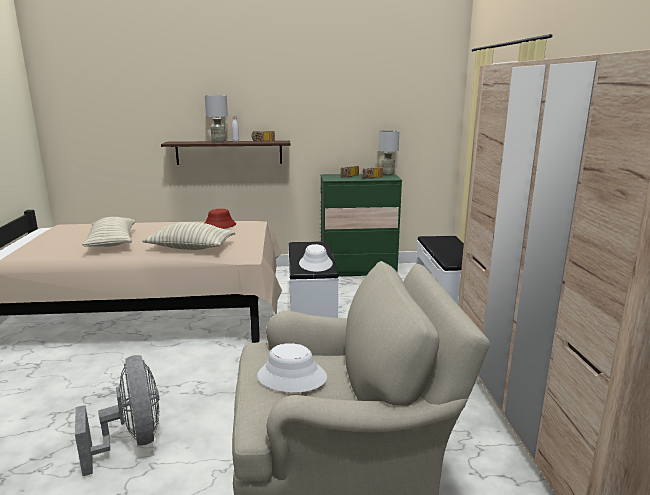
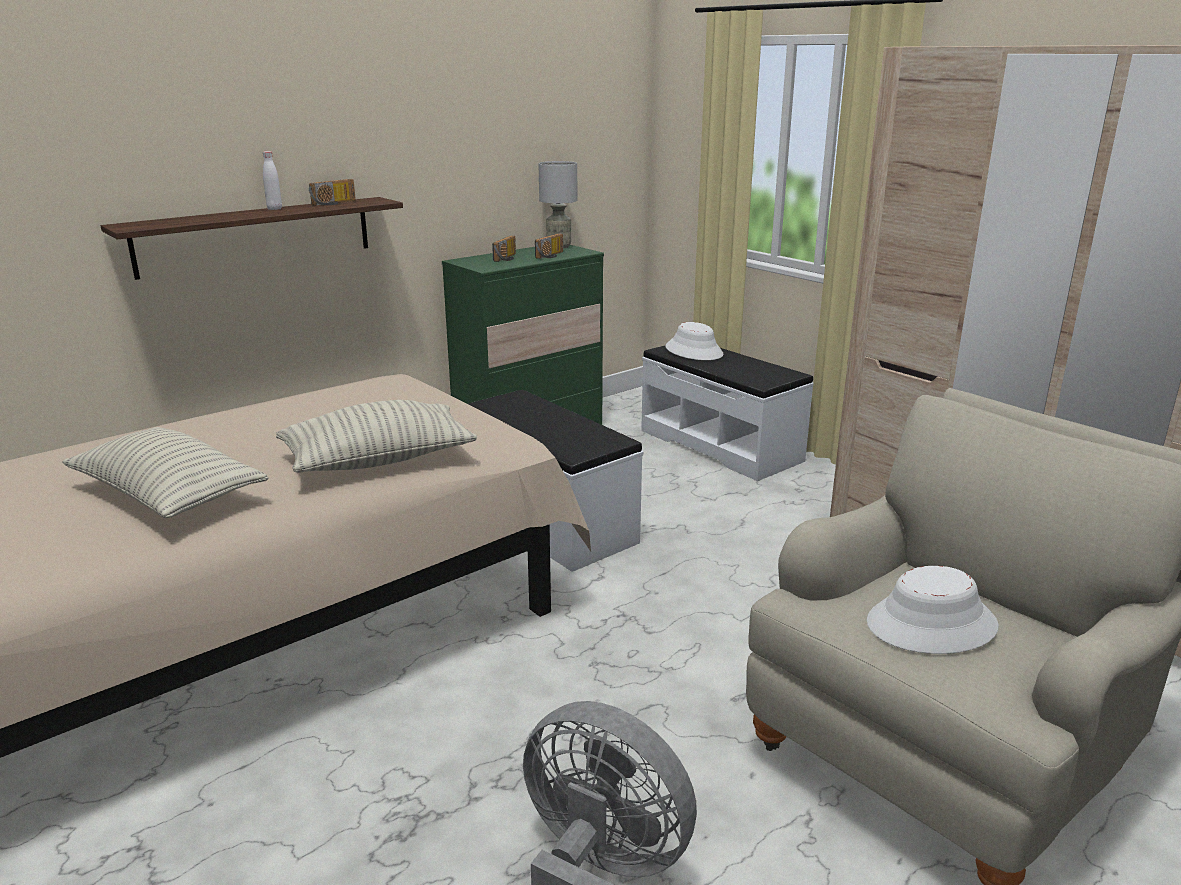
camera: 35 degrees left, 5 degrees up
(218, 142) = (243, 214): grey table lamp -> none
(219, 225) = (338, 402): red hat -> none
(316, 264) = (579, 435): white hat -> white hat (694, 351)

